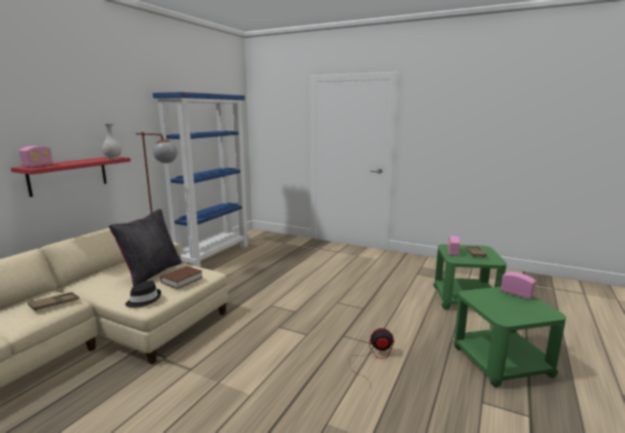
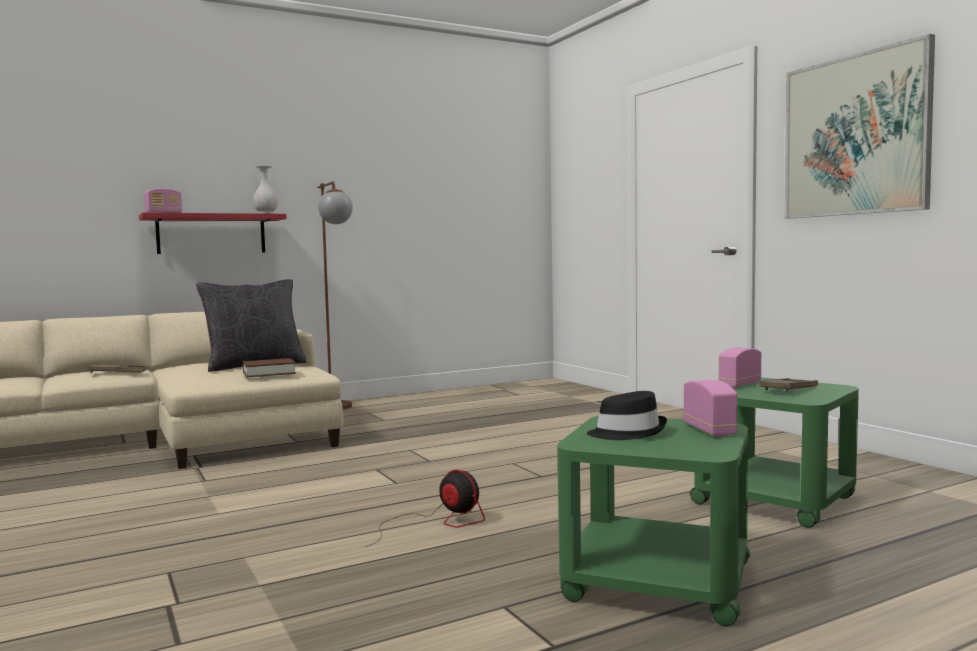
camera: 35 degrees right, 10 degrees down
(144, 300) = (195, 380): black hat -> black hat (627, 432)
(213, 255) = (438, 396): blue bookcase -> none
(451, 126) = (855, 135): none -> picture

